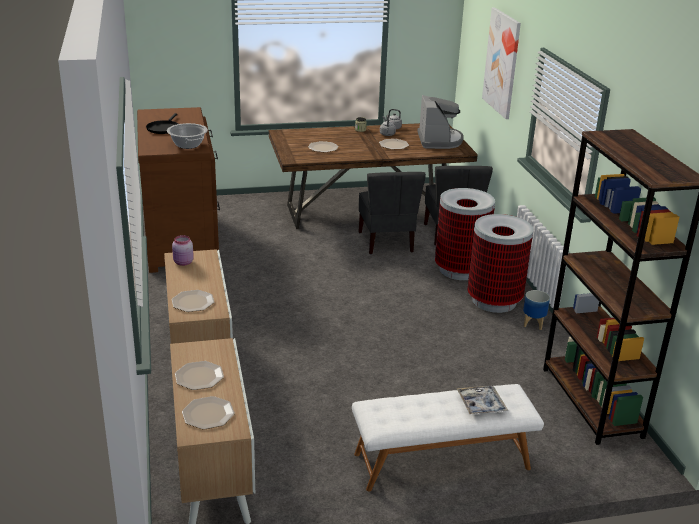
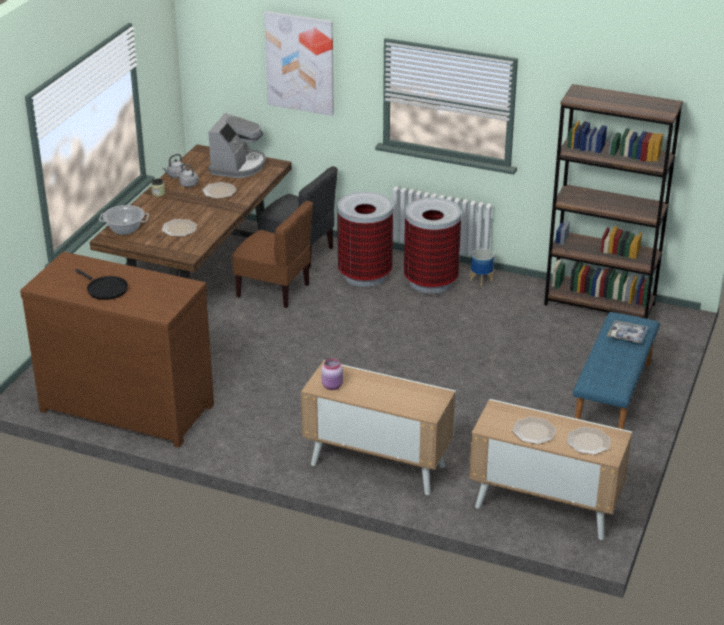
camera: 55 degrees left, 5 degrees up
(188, 145) = (172, 288): cooking pot -> cooking pot (125, 229)
(193, 302) = (411, 401): plate -> none
(387, 242) = (274, 290): grey chair -> brown chair
(439, 141) = (238, 166): coffee machine -> coffee machine turned 75 degrees clockwise
(442, 462) = (613, 397): white bench -> blue bench

